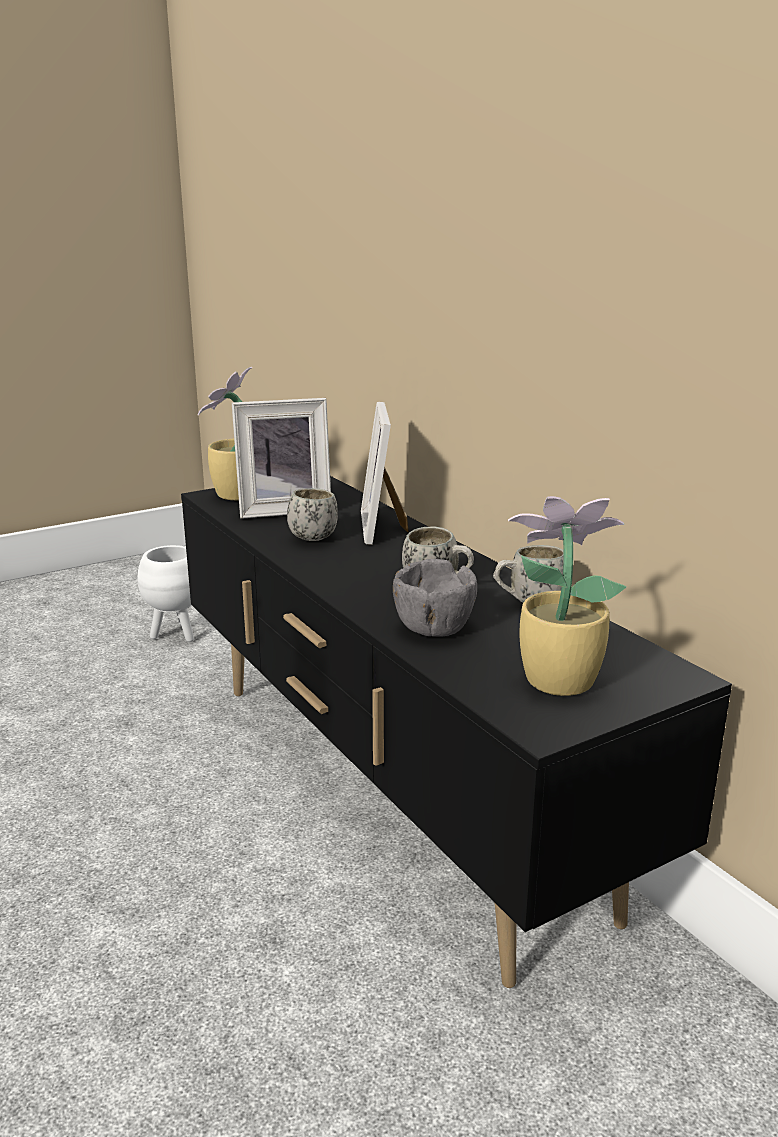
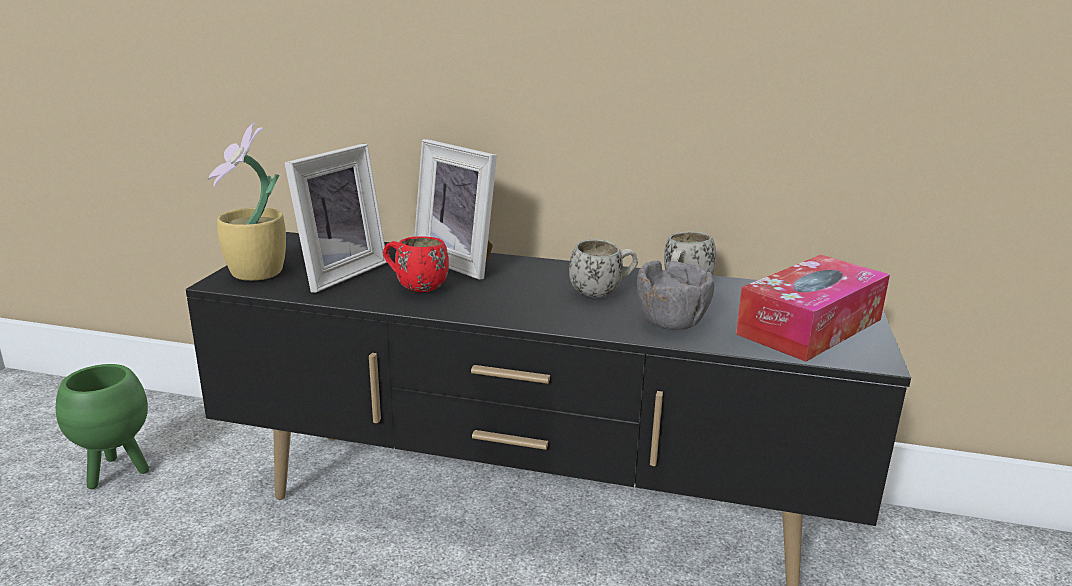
camera: 45 degrees left, 0 degrees up
(175, 634) = (116, 473): white planter -> green planter
(310, 535) = (415, 287): white mug -> red mug
(555, 680) = (810, 326): potted plant -> tissue box

